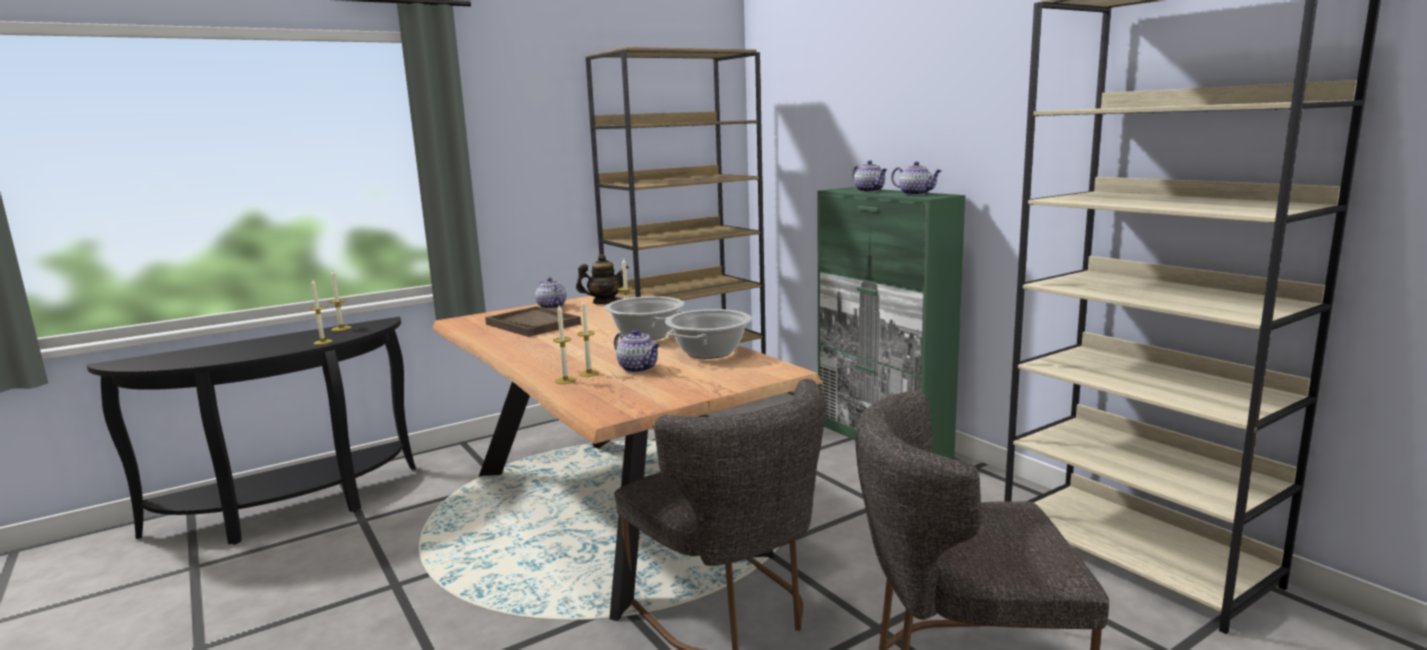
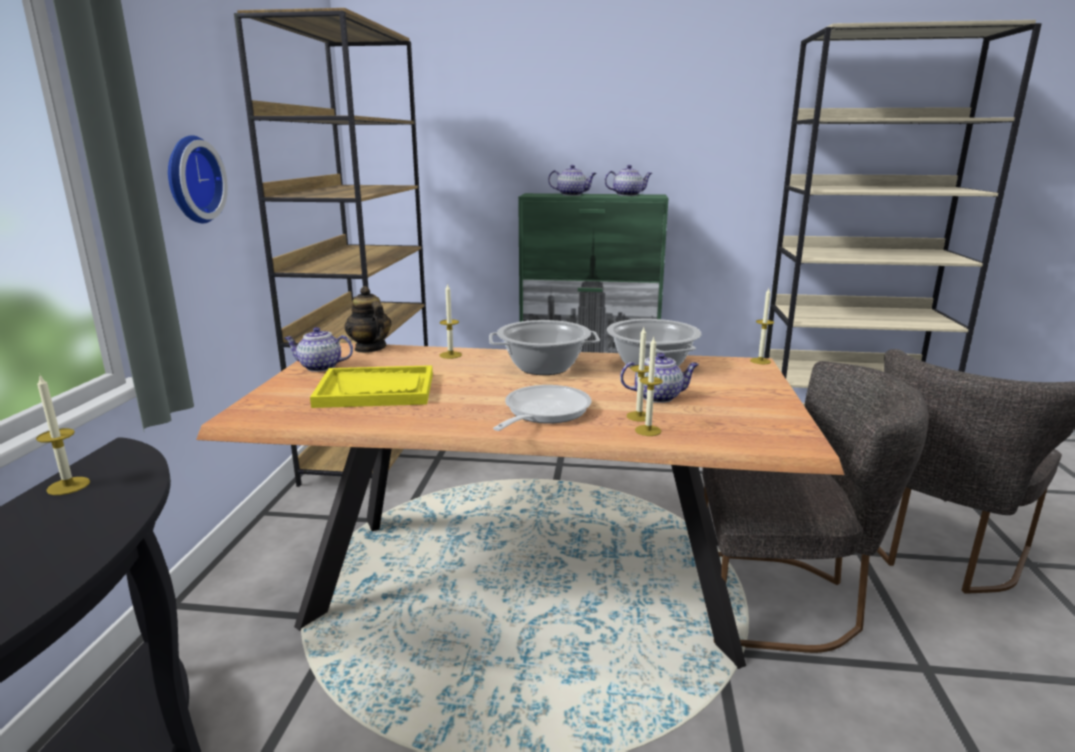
camera: 50 degrees left, 5 degrees up
(323, 342) = (119, 516): candle -> candle (760, 361)
(528, 171) = (190, 180): none -> wall clock
(533, 324) = (376, 390): brown tray -> yellow tray
(556, 356) = (543, 413): none -> frying pan
(604, 302) = (370, 348): teapot -> teapot turned 60 degrees counterclockwise

